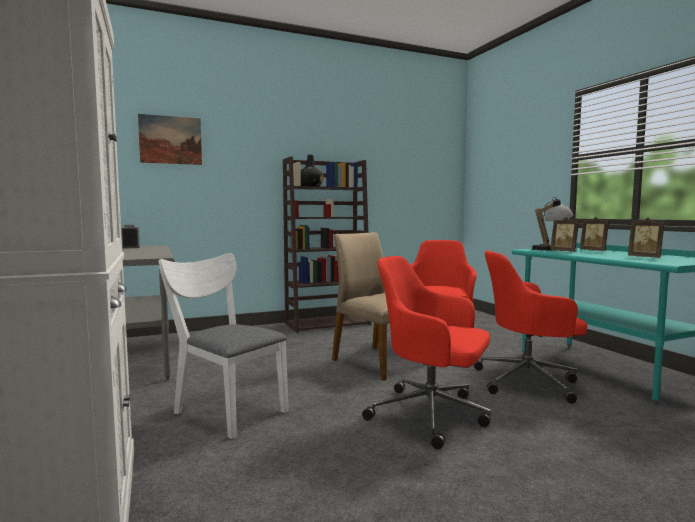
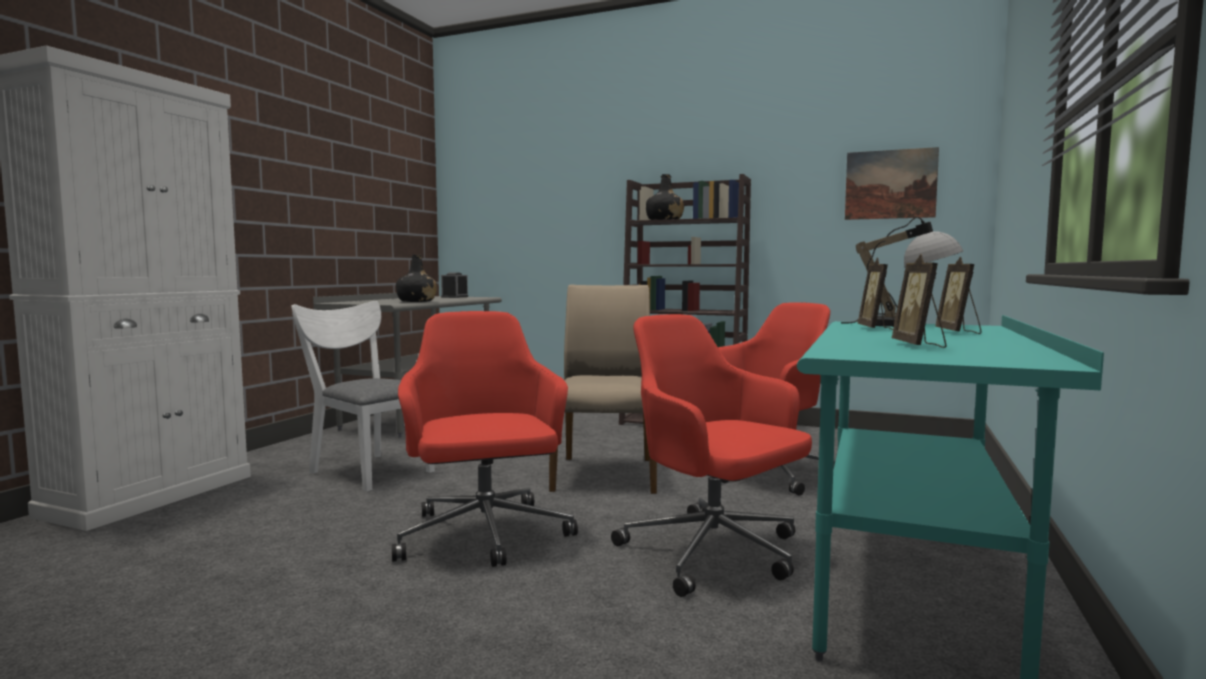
camera: 45 degrees right, 0 degrees up
(150, 253) = (416, 301): none -> black bottle
(170, 140) = (515, 174): picture -> picture (890, 184)
(226, 409) = (366, 470): white chair -> white chair turned 45 degrees counterclockwise

